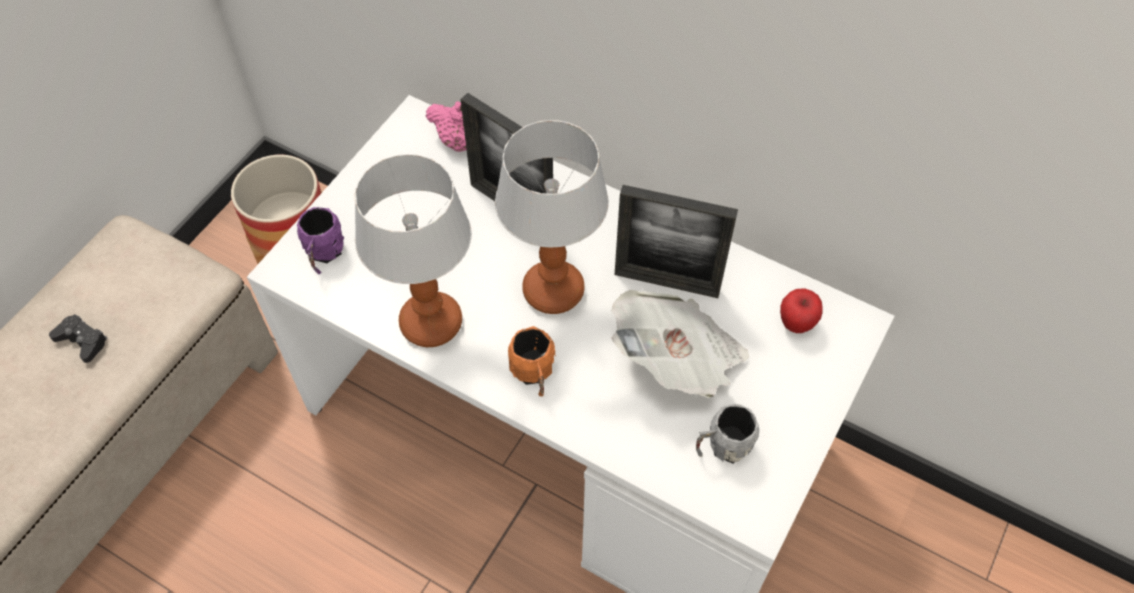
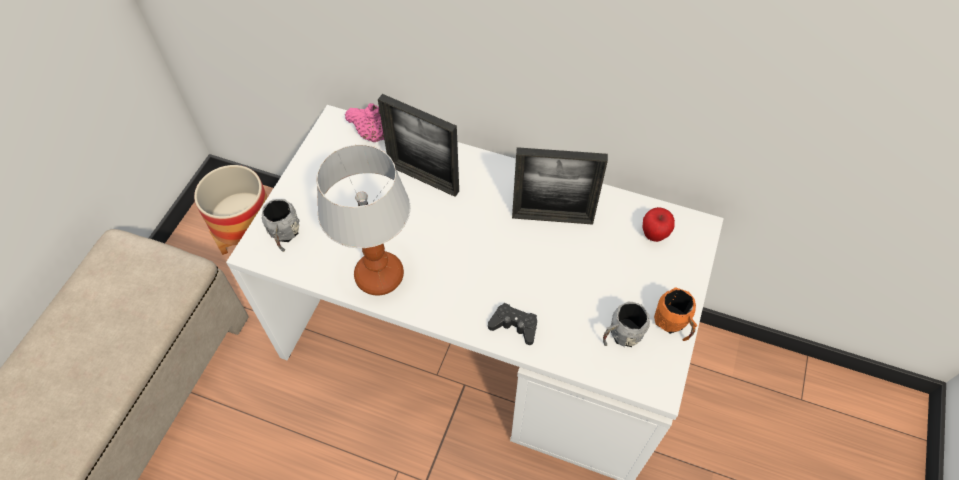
camera: 10 degrees left, 0 degrees up
(82, 341) = (96, 332): black game controller -> black game controller (514, 326)
(323, 255) = (284, 236): purple mug -> grey mug
(534, 375) = (467, 304): orange mug -> orange mug (673, 325)
(553, 290) = (468, 236): table lamp -> none
(678, 360) = (573, 275): newspaper -> none

